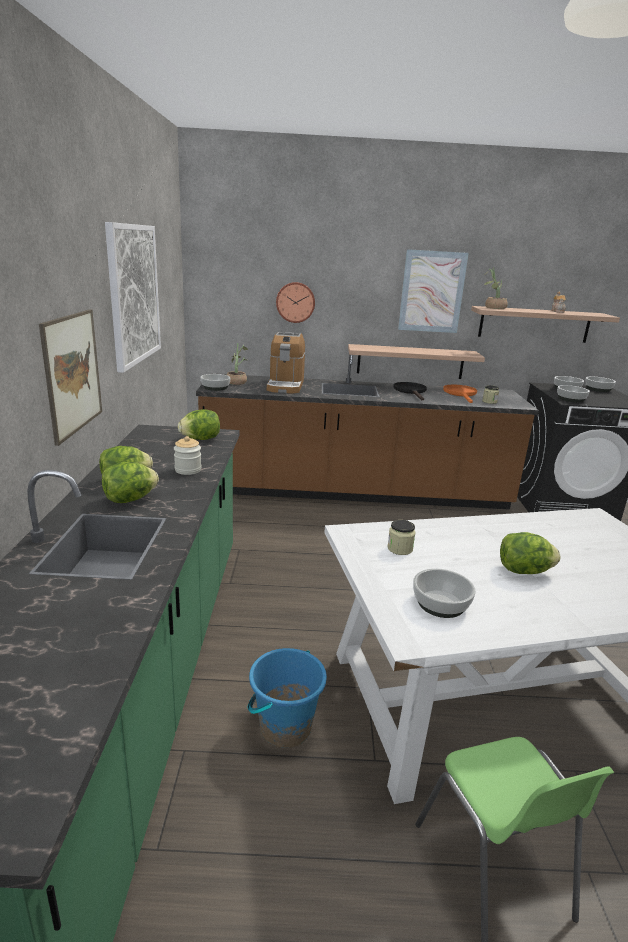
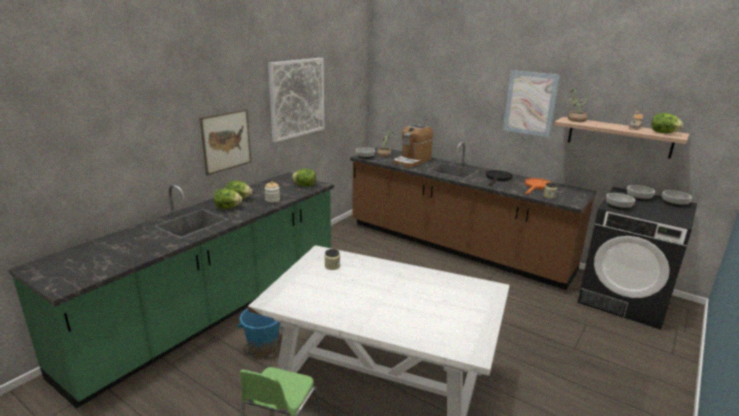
camera: 35 degrees right, 0 degrees up
(295, 302) = (433, 104): wall clock -> none
(410, 361) = (512, 155): shelf -> none
(440, 603) = (306, 294): bowl -> none
(523, 571) = (379, 297): lettuce -> lettuce (663, 133)

